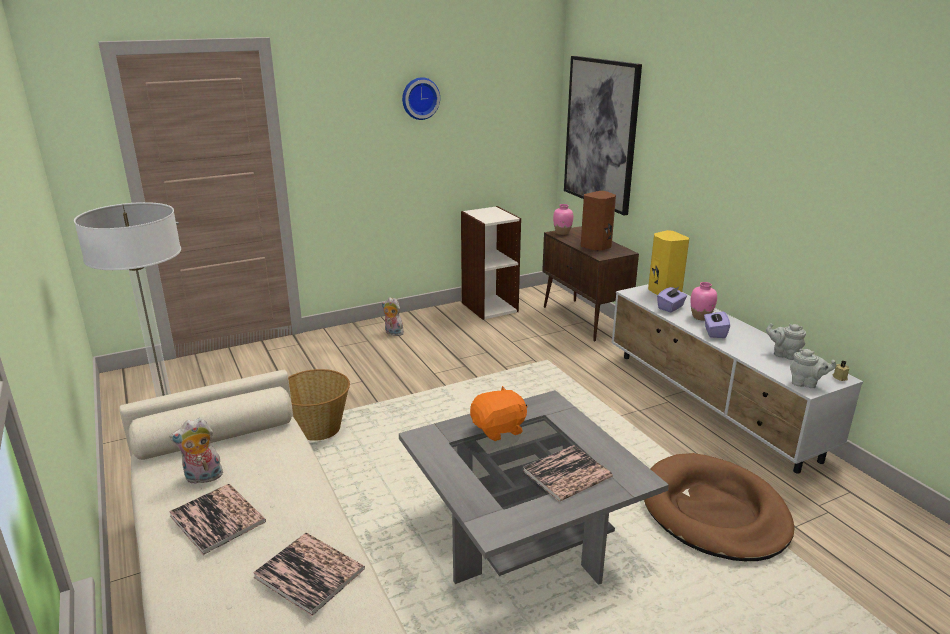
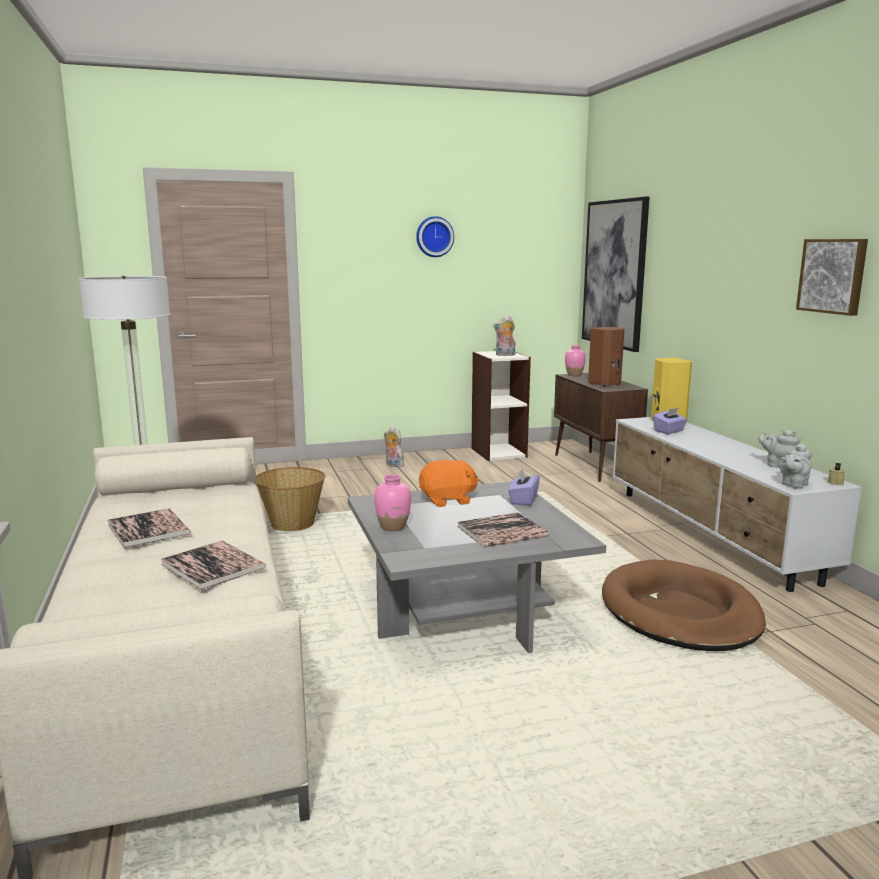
camera: 10 degrees right, 10 degrees down
(203, 478) = (150, 508): plush toy -> plush toy (505, 355)
(701, 317) = (699, 438): pink vase -> pink vase (393, 527)
(714, 332) = (708, 448): purple tissue box -> purple tissue box (523, 500)
(806, 384) = (793, 485): grey teapot -> grey teapot turned 105 degrees clockwise
(845, 185) = (833, 276): none -> picture

